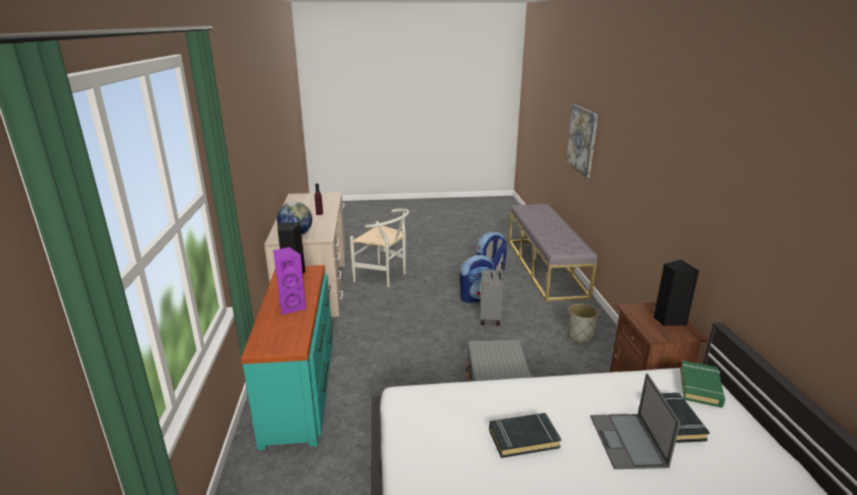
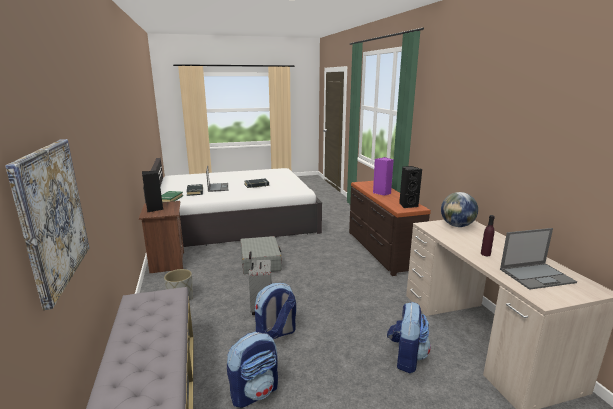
camera: 170 degrees right, 5 degrees down
(301, 387) = (381, 250): turquoise dresser -> brown dresser
(312, 202) = (537, 275): none -> laptop
(384, 277) = (406, 357): white chair -> backpack

